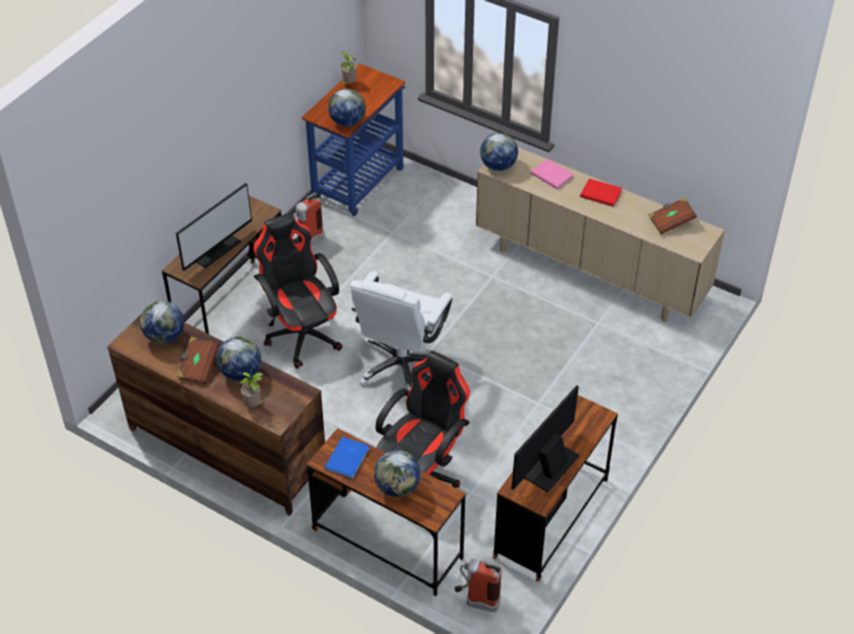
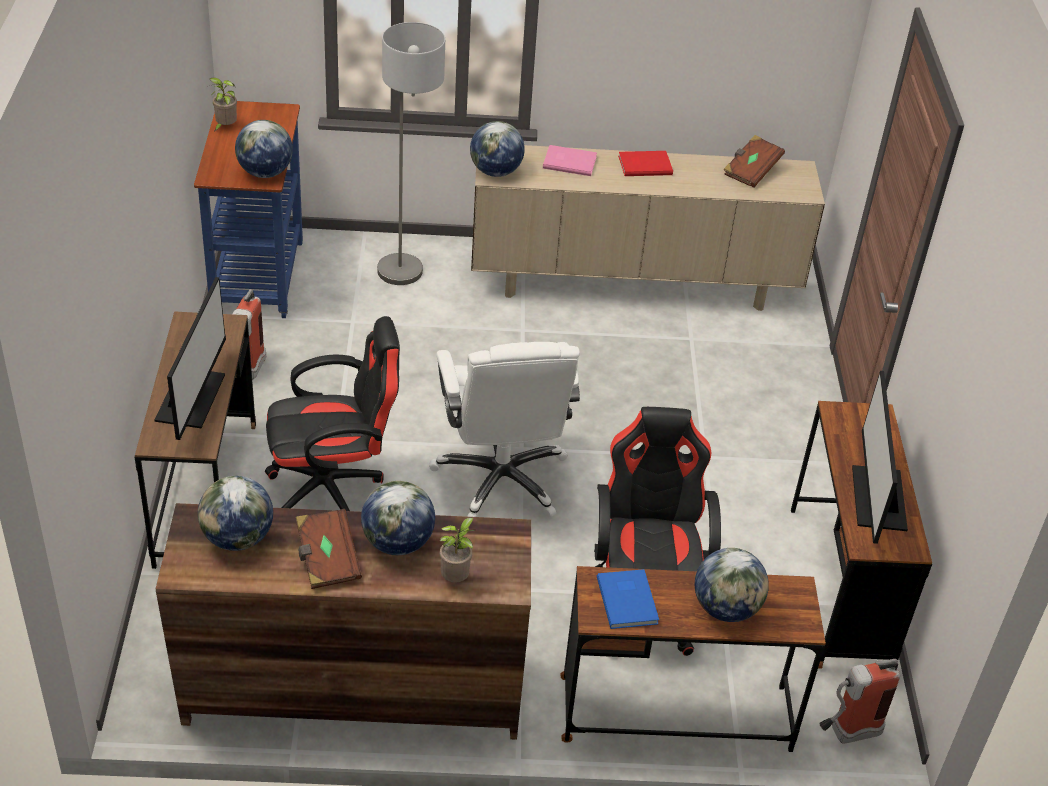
camera: 35 degrees left, 5 degrees down
(302, 334) = (335, 490): black office chair -> black office chair turned 135 degrees clockwise
(447, 216) = (407, 279): none -> grey floor lamp

